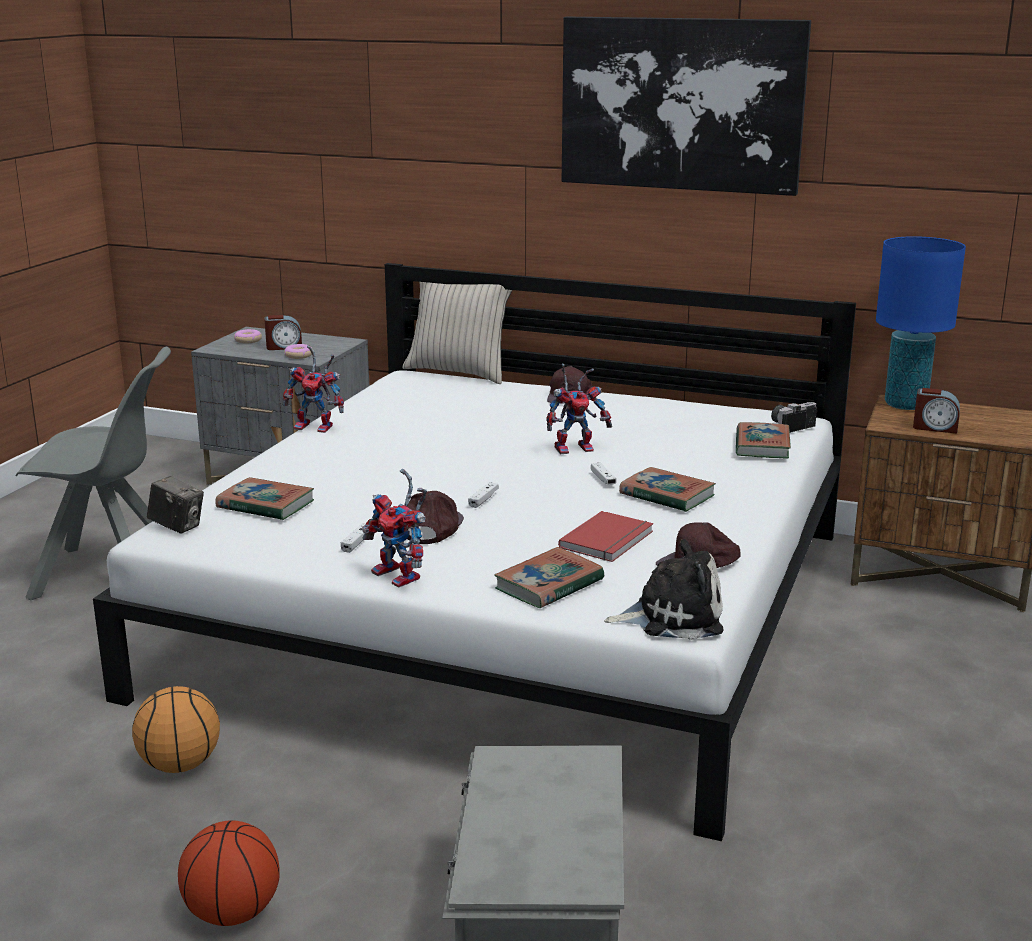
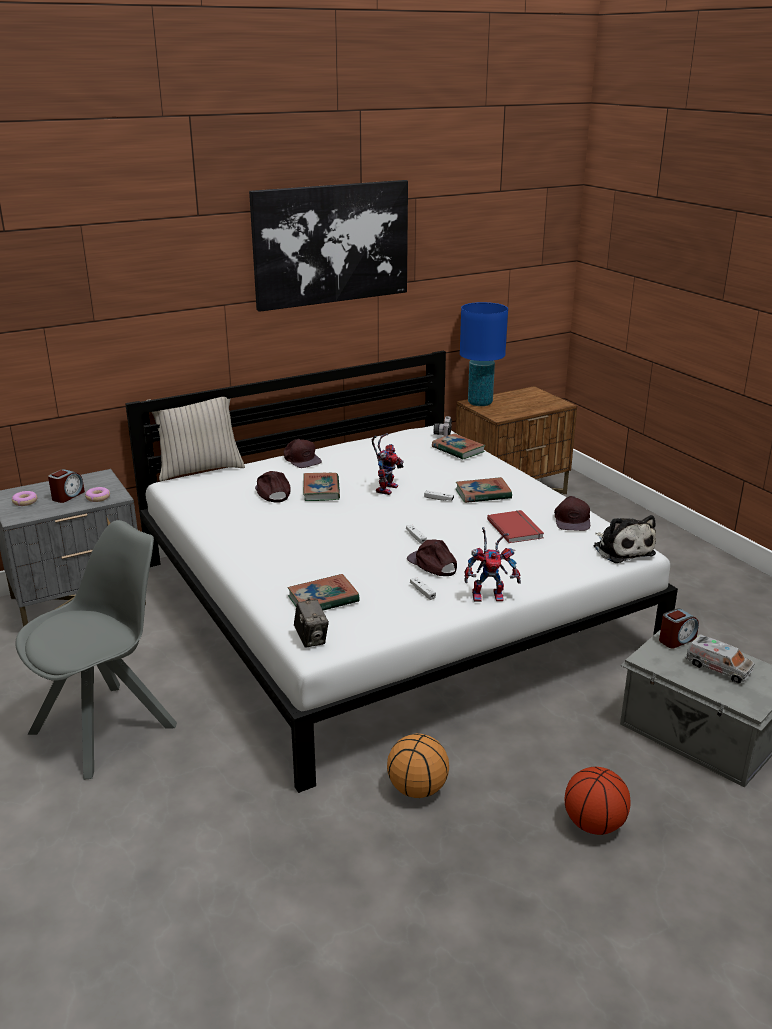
camera: 50 degrees left, 5 degrees up
(177, 527) = (311, 639): camera -> camera turned 90 degrees clockwise
(318, 427) = (215, 540): toy robot -> none
(465, 411) = (272, 493): none -> brown cap
(546, 821) = (718, 668): none -> toy truck
(549, 584) = (549, 562): book -> book (321, 490)
(672, 617) = (622, 549): plush toy -> plush toy turned 120 degrees clockwise
(935, 427) = (517, 410): alarm clock -> alarm clock (676, 639)

